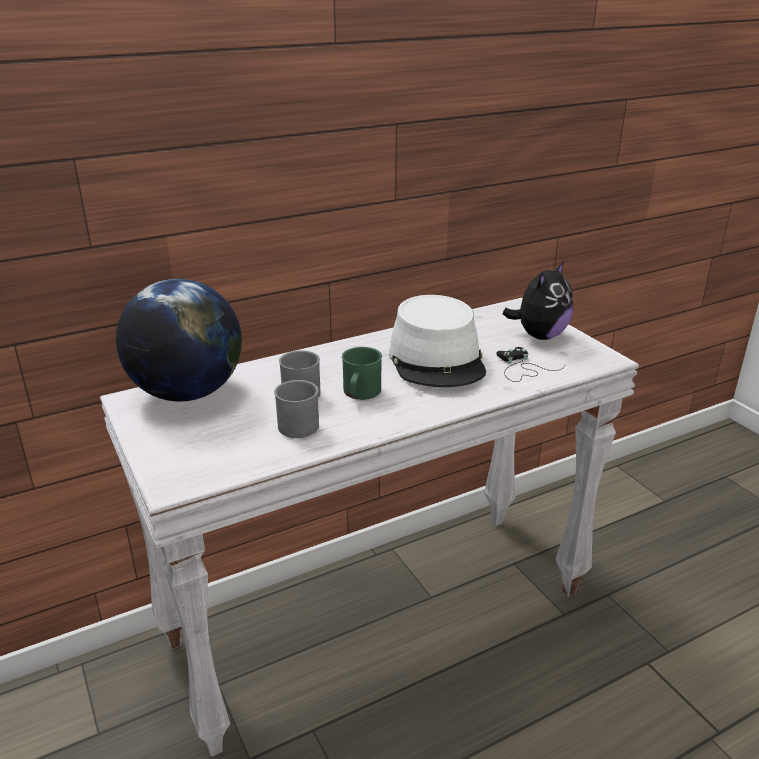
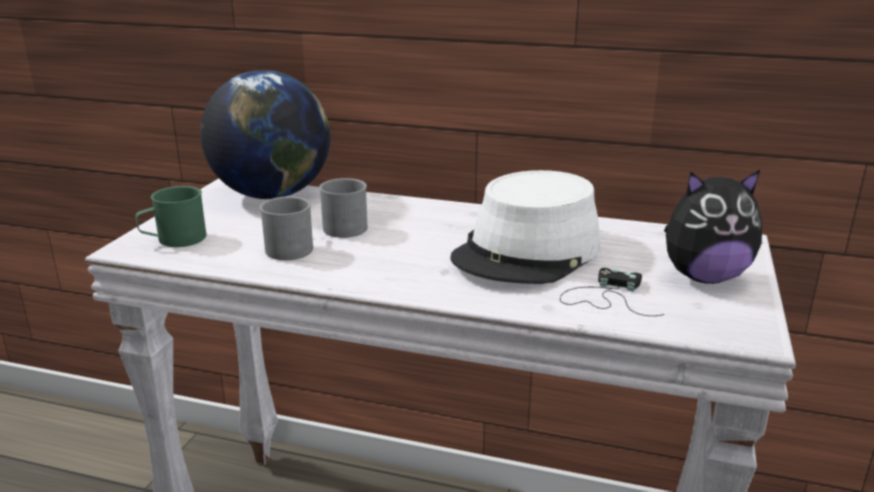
camera: 45 degrees right, 5 degrees down
(360, 393) = (392, 249): green mug -> green mug (174, 240)

